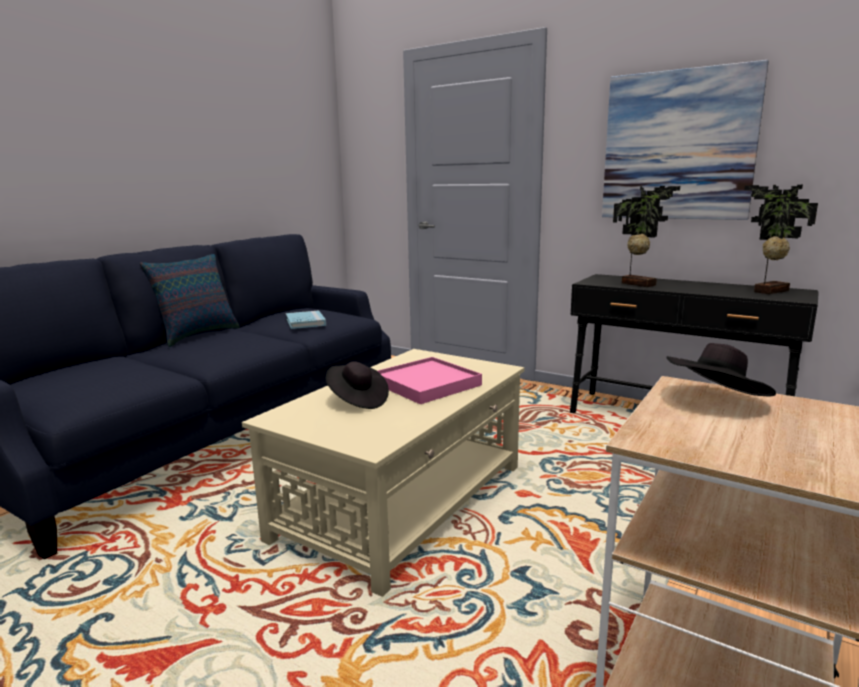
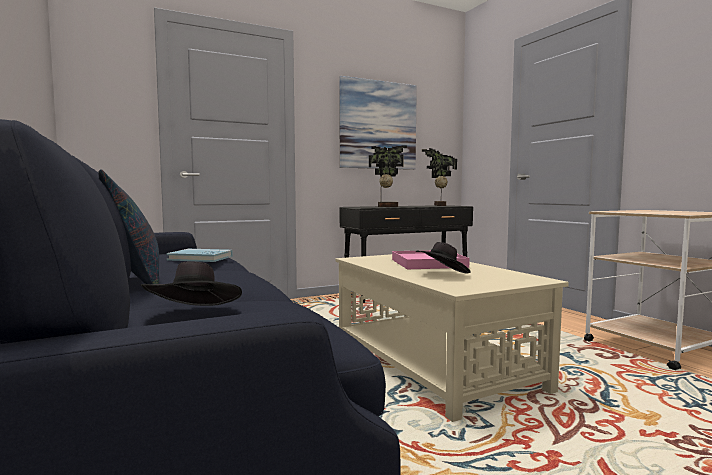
camera: 60 degrees left, 10 degrees down
(716, 401) = (630, 211): black hat -> black hat (194, 316)

